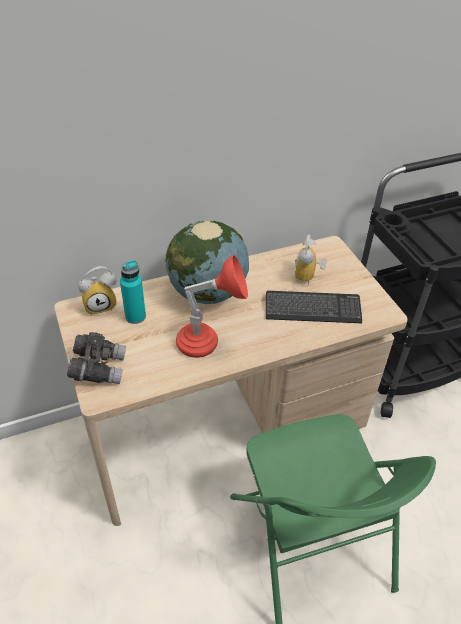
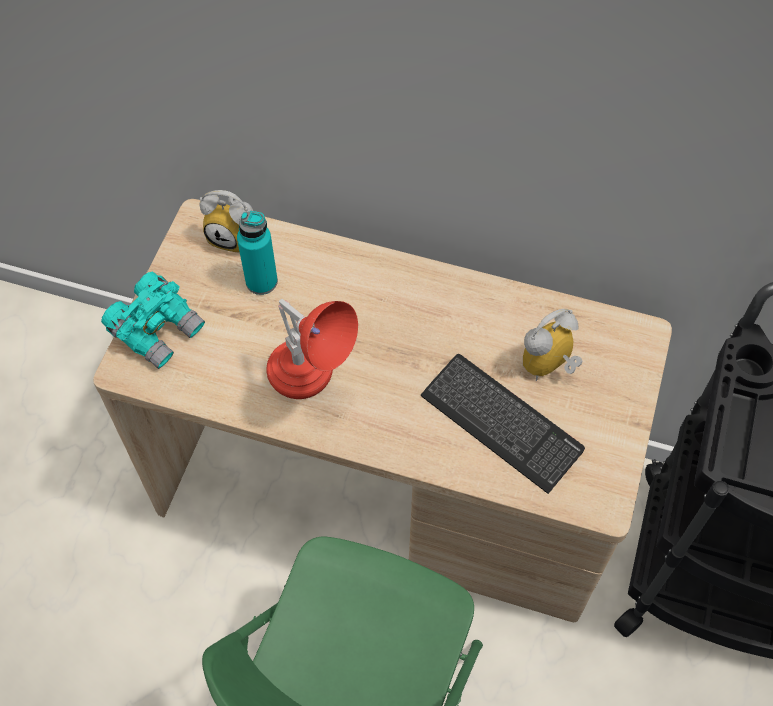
camera: 40 degrees right, 15 degrees up
(99, 368) = (158, 330): grey binoculars -> turquoise binoculars
(207, 293) = (383, 303): globe -> none

